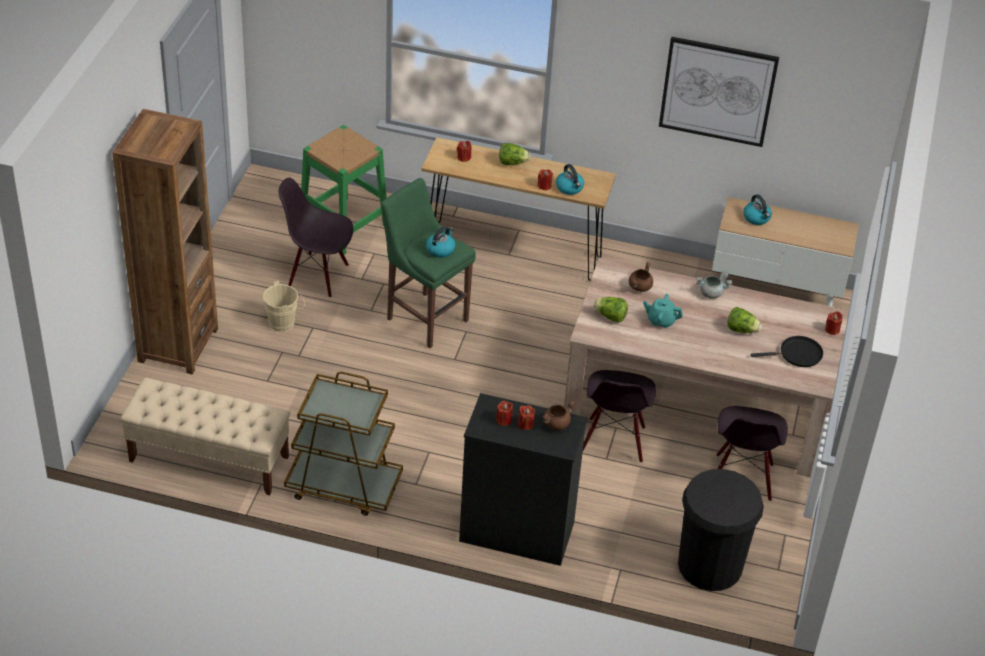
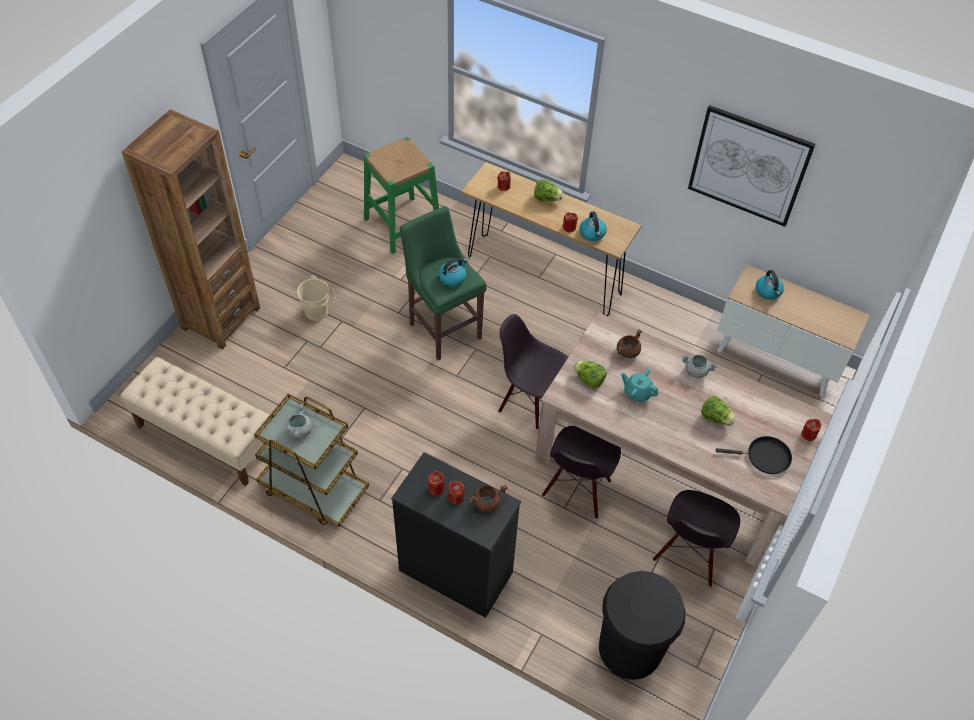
camera: 15 degrees right, 10 degrees up
(318, 276) = (364, 270): black chair -> black chair (530, 401)
(340, 405) = (299, 430): none -> grey cooking pot

